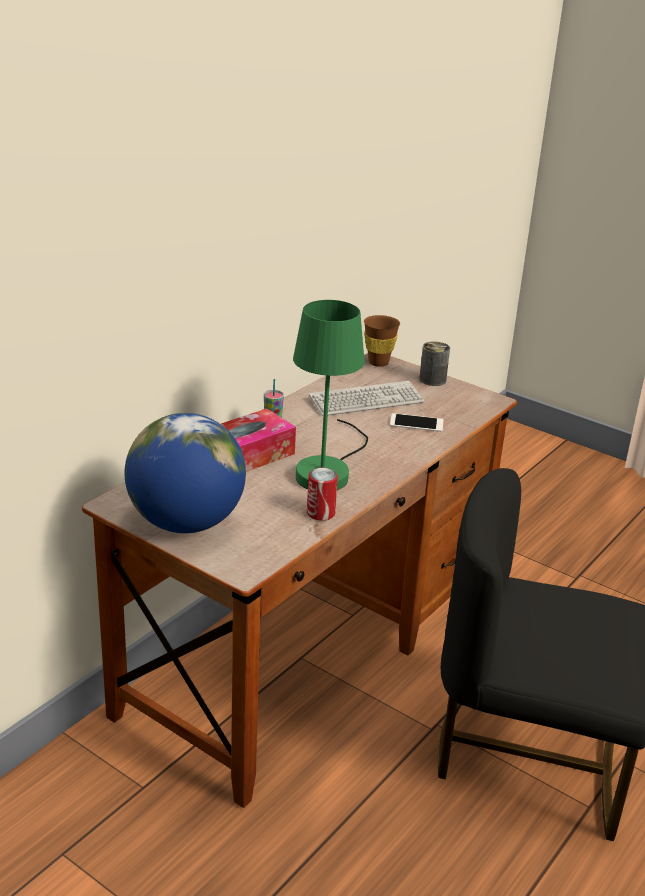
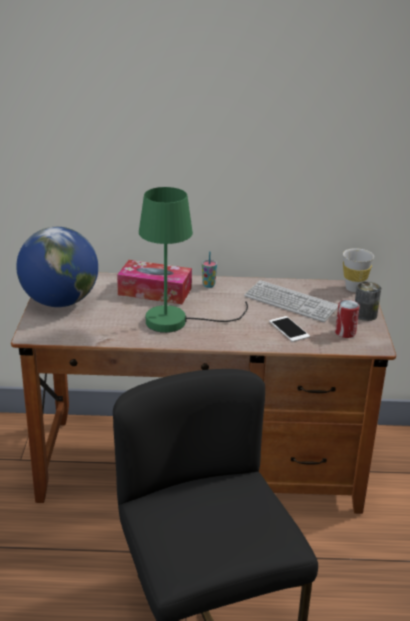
camera: 55 degrees right, 0 degrees up
(321, 513) = (123, 336): can -> can (345, 333)
(378, 362) = (354, 288): brown cup -> white cup

